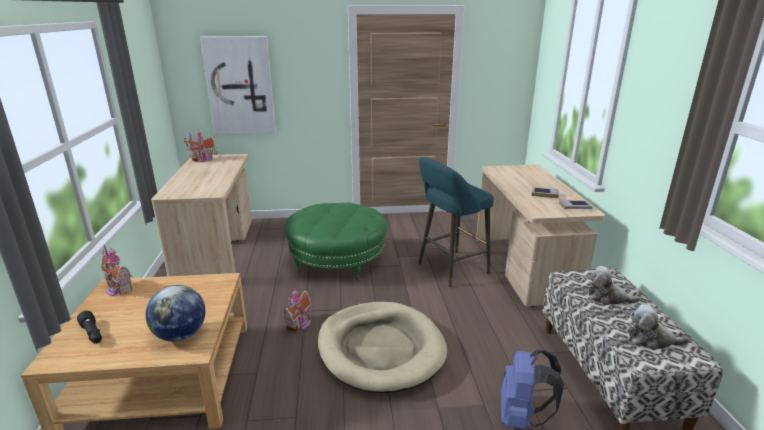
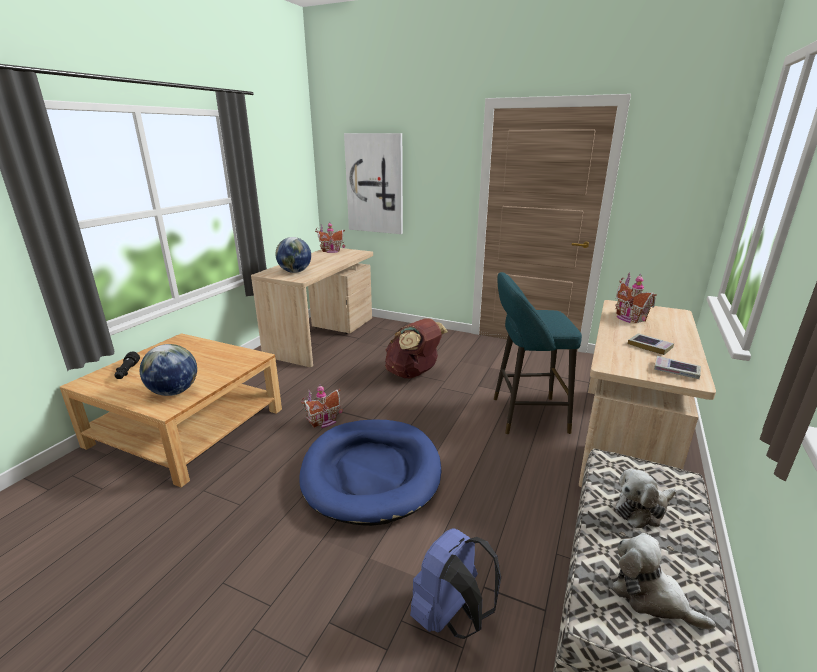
camera: 30 degrees right, 0 degrees up
(117, 289) = (181, 343): toy house -> toy house (628, 318)
(197, 187) = (295, 272): none -> globe
(337, 261) = (413, 374): green ottoman -> brown backpack
(380, 349) = (371, 472): beige dog bed -> blue dog bed
(607, 298) = (642, 509): plush toy -> plush toy turned 75 degrees counterclockwise

